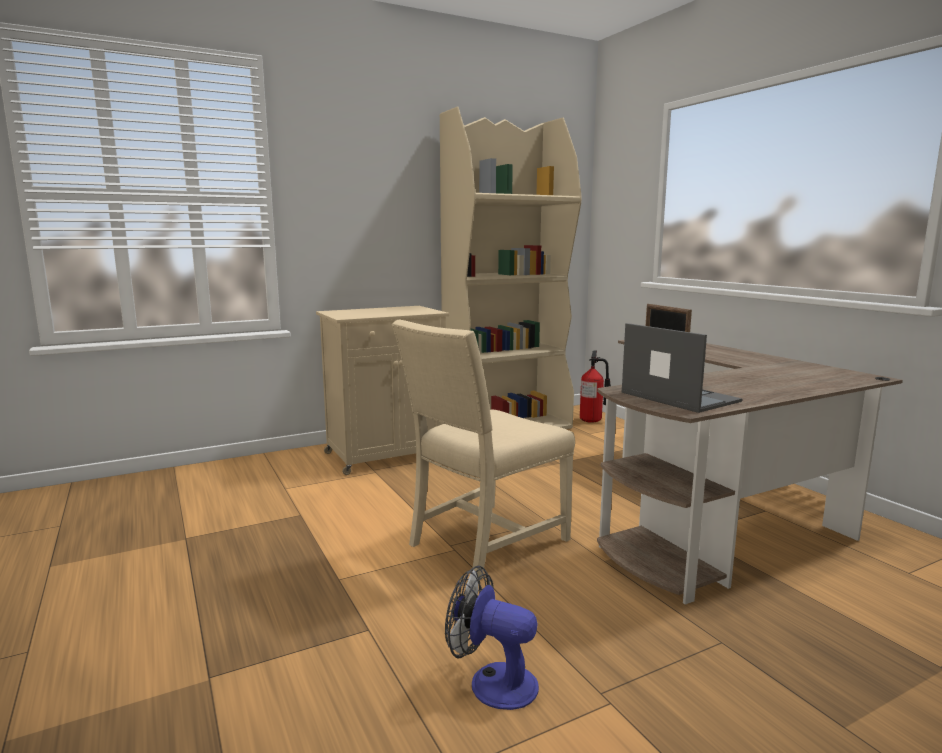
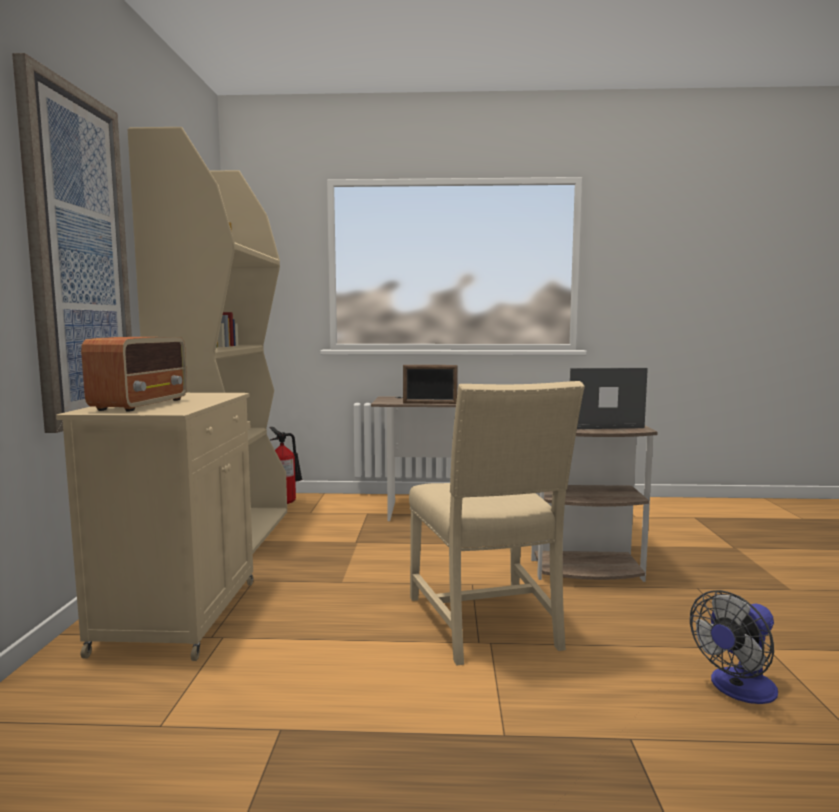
camera: 60 degrees left, 5 degrees down
(363, 311) = (142, 404): none -> radio
(379, 215) = (78, 259): none -> picture

